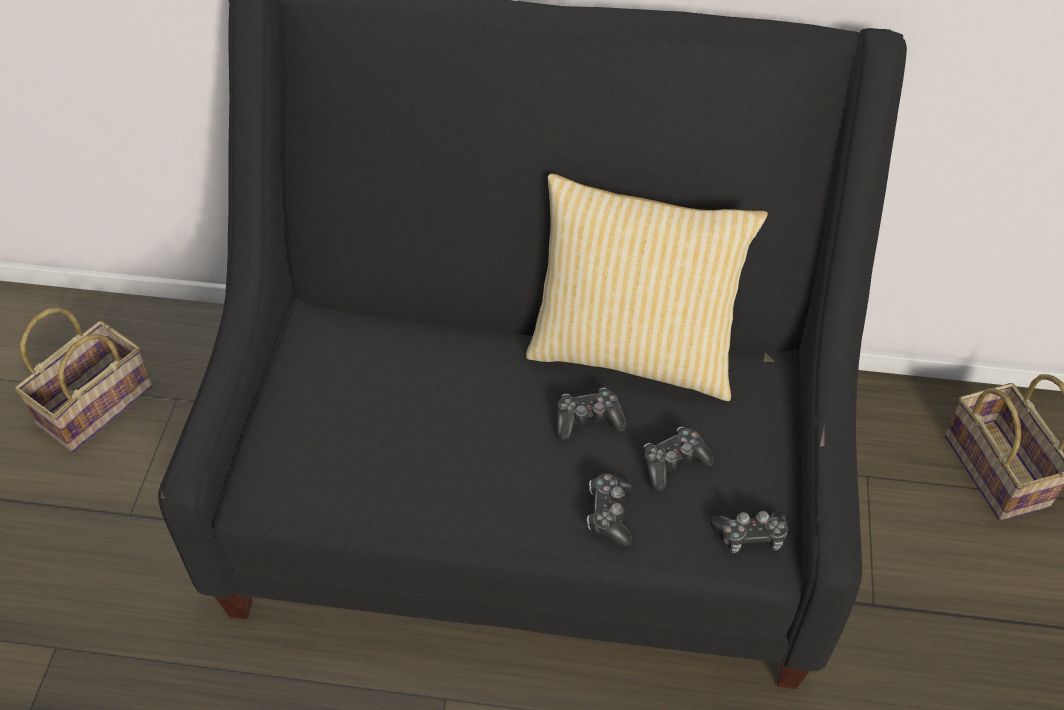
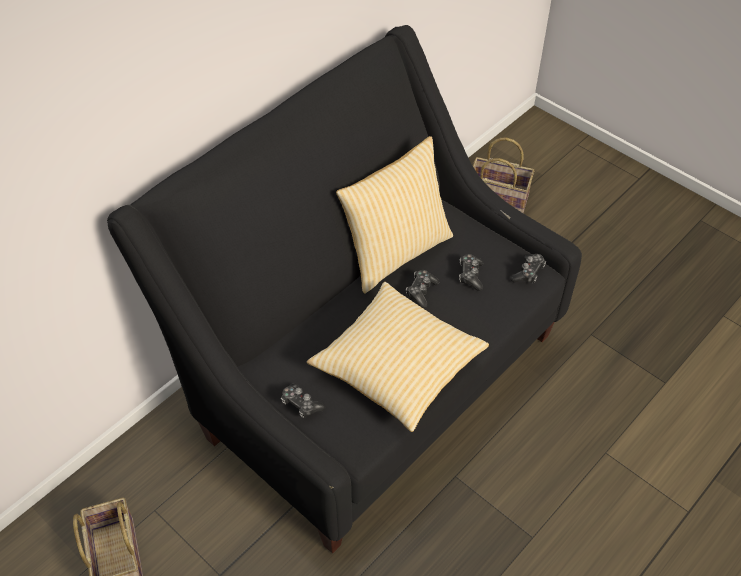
camera: 55 degrees left, 0 degrees up
(427, 467) = (397, 368): none -> pillow
(610, 514) = (480, 313): game controller -> game controller (301, 404)

